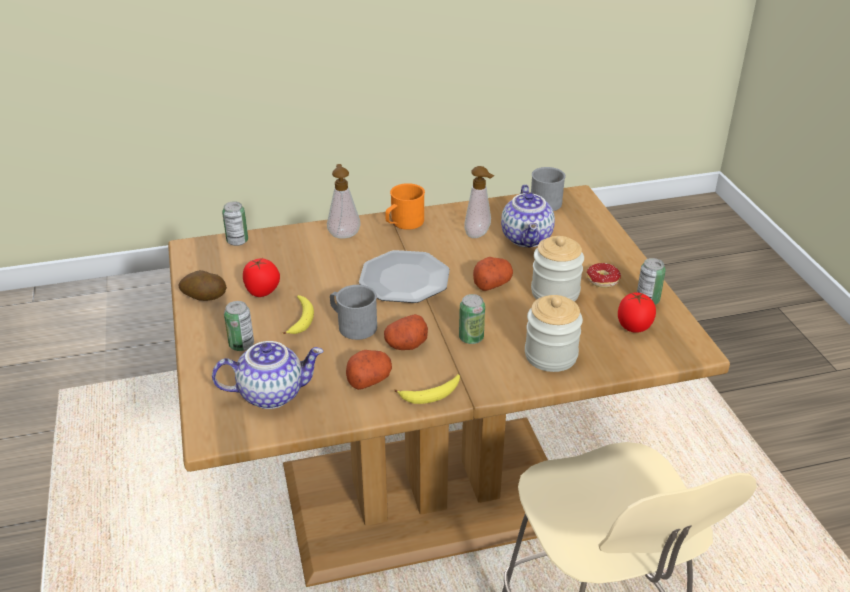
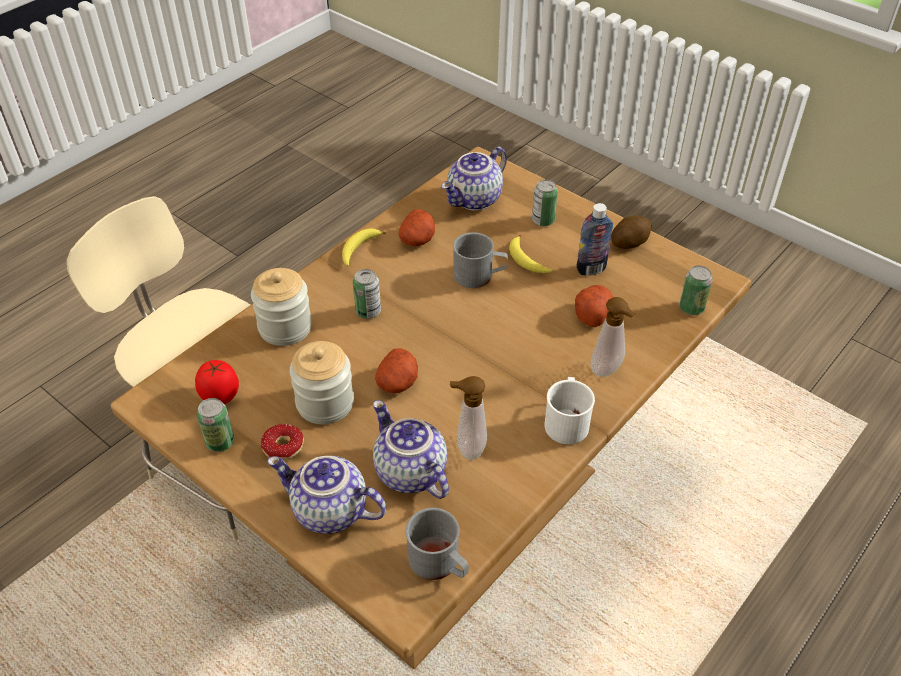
camera: 145 degrees right, 10 degrees up
(263, 292) = (591, 269): tomato -> bottle
(403, 223) = (567, 420): orange mug -> white mug
(404, 279) = (486, 344): plate -> none
(406, 345) = (417, 279): potato -> potato (592, 314)
(592, 241) = (328, 512): none -> teapot

